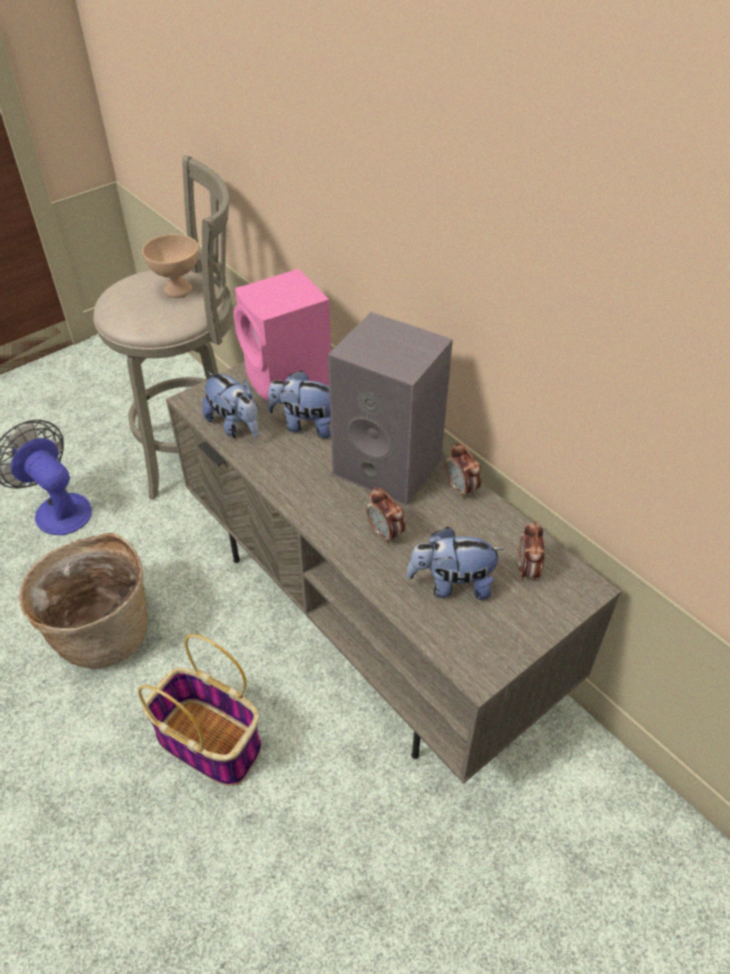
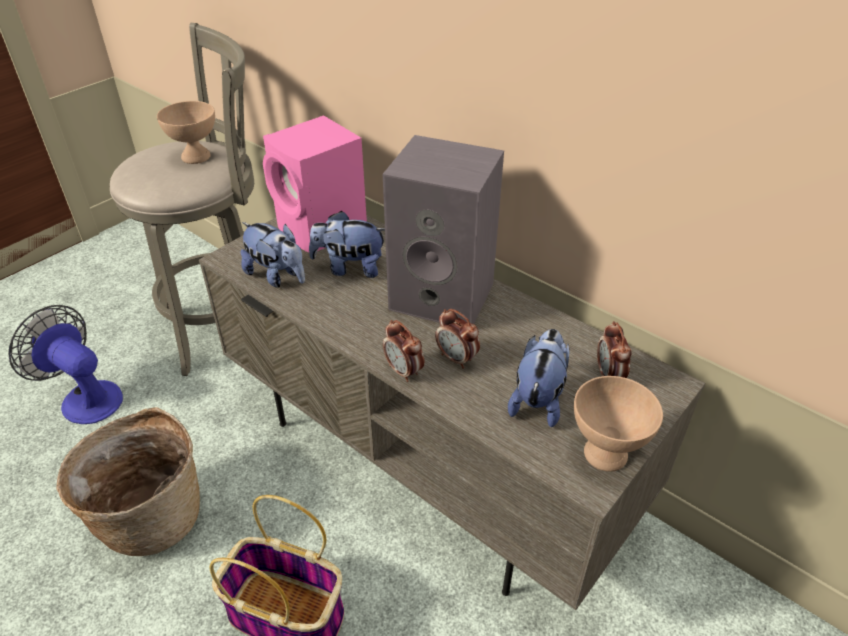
camera: 10 degrees left, 5 degrees down
(452, 585) = (538, 399): plush toy -> plush toy turned 120 degrees clockwise
(461, 489) = (520, 308): alarm clock -> alarm clock (404, 371)
(501, 648) = (607, 454): none -> beige bowl

